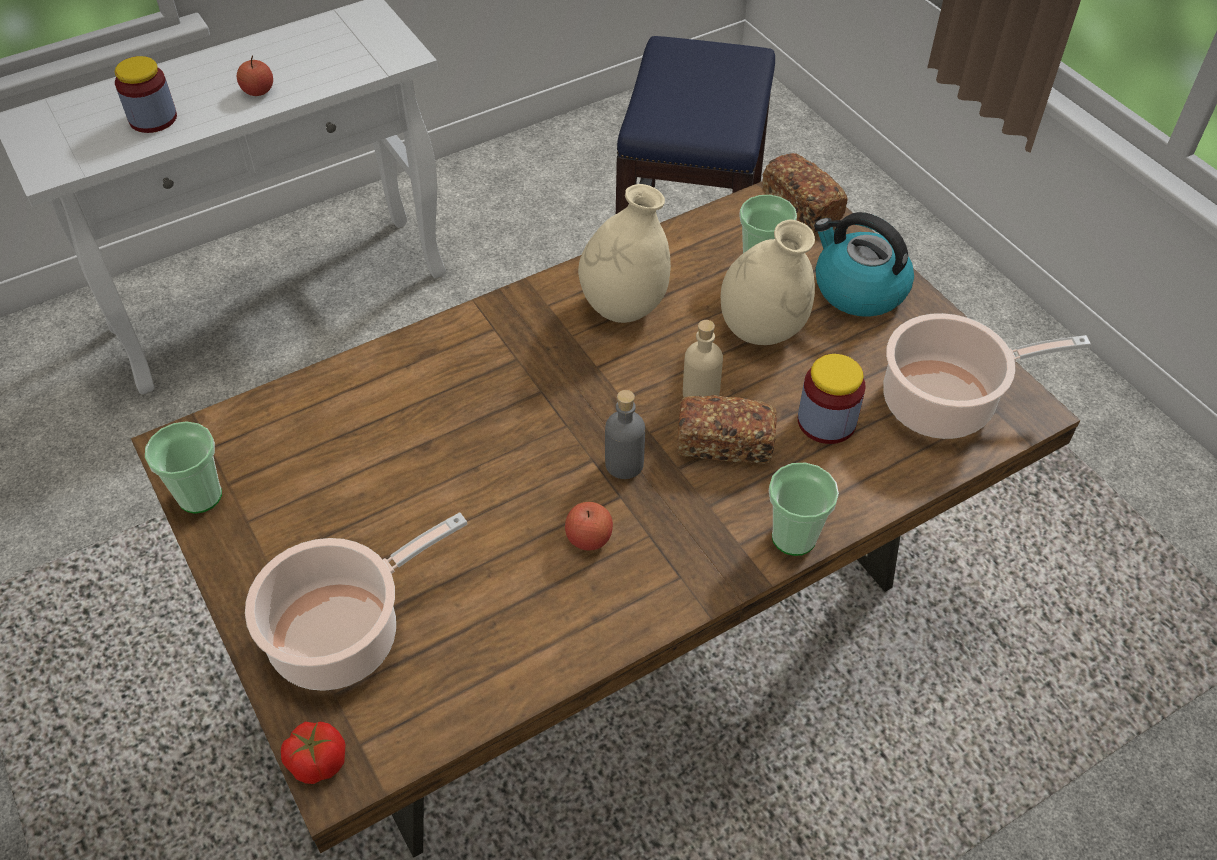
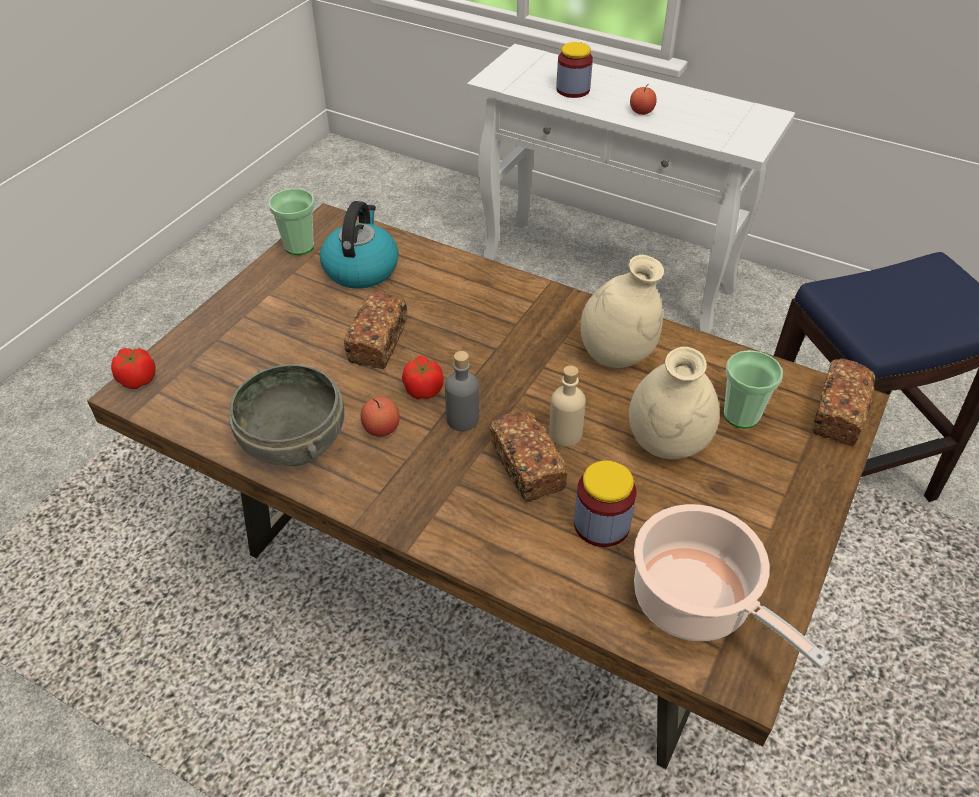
camera: 60 degrees right, 5 degrees down
(344, 633) = (234, 348): cooking pot -> none
(450, 487) = (378, 343): none -> bread
(555, 625) = (296, 443): none -> grey bowl
(556, 478) = (423, 389): none -> tomato
(794, 537) = (463, 548): cup -> none
(858, 289) = (776, 489): kettle -> kettle (361, 268)

